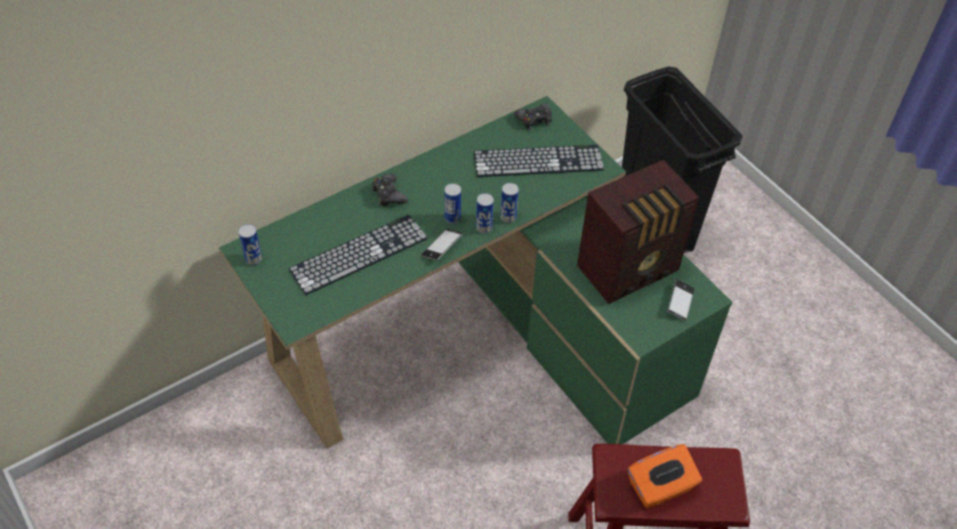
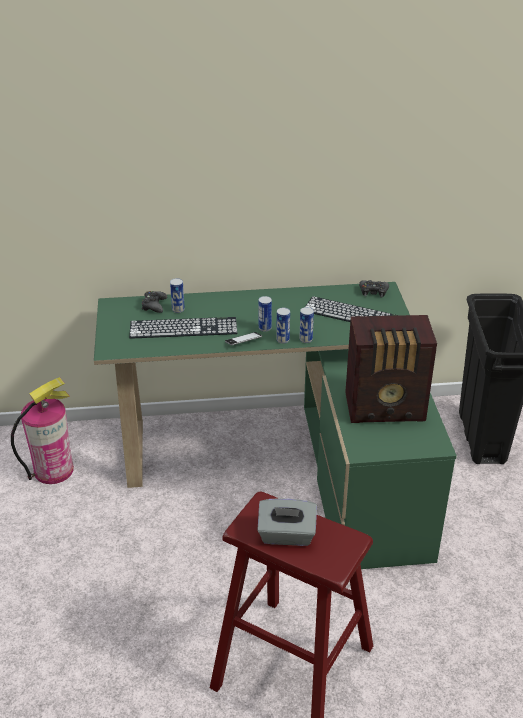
camera: 30 degrees right, 15 degrees down
(222, 464) = (53, 470): none -> fire extinguisher
(253, 259) = (114, 310): can -> can (178, 309)
(388, 194) = (231, 303): black game controller -> black game controller (154, 305)
(660, 487) = (286, 535): orange tissue box -> grey tissue box
(680, 302) = (411, 441): phone -> none

